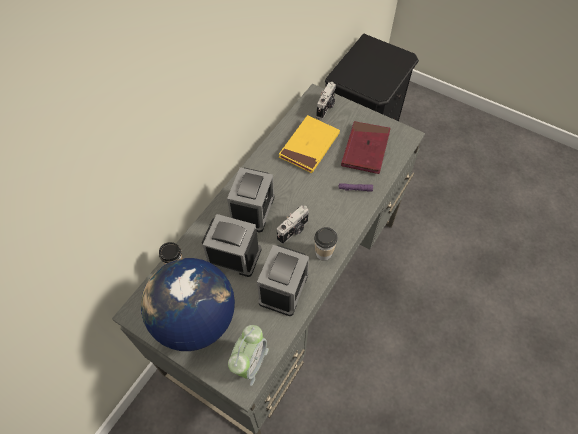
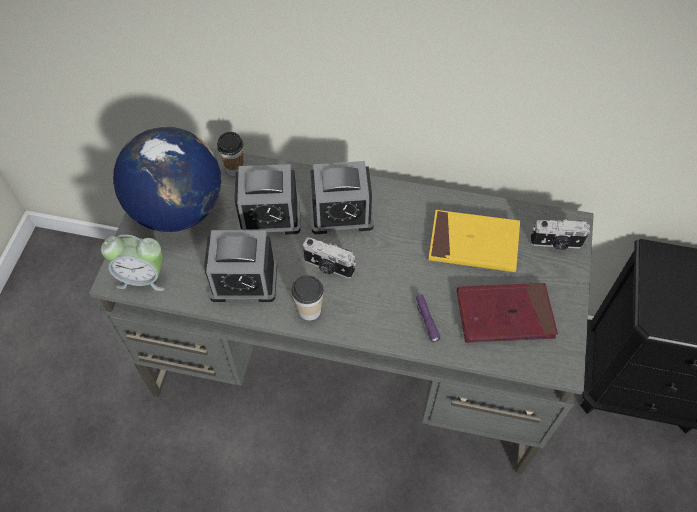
camera: 70 degrees right, 0 degrees up
(233, 256) = (269, 216): alarm clock -> alarm clock turned 90 degrees clockwise

